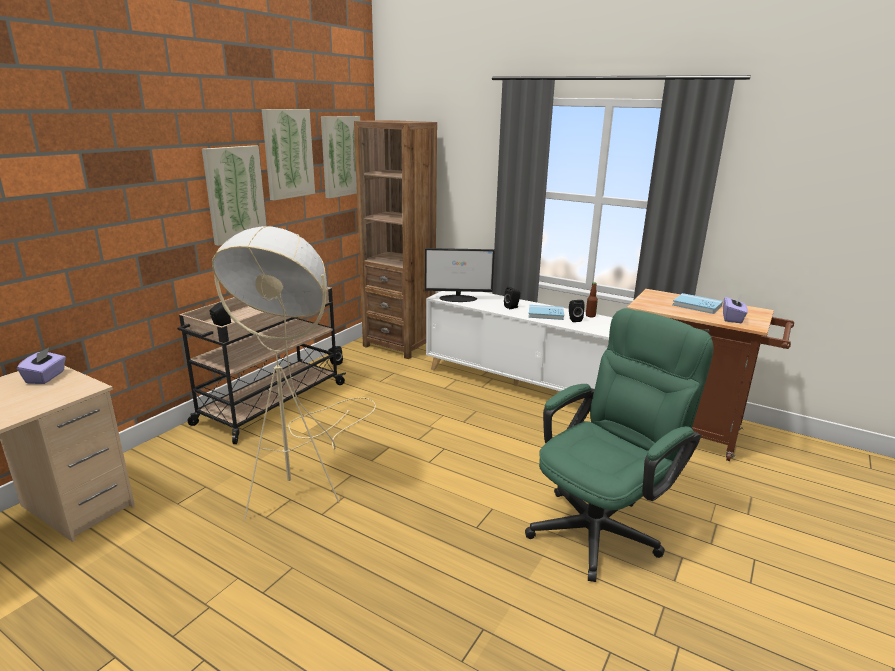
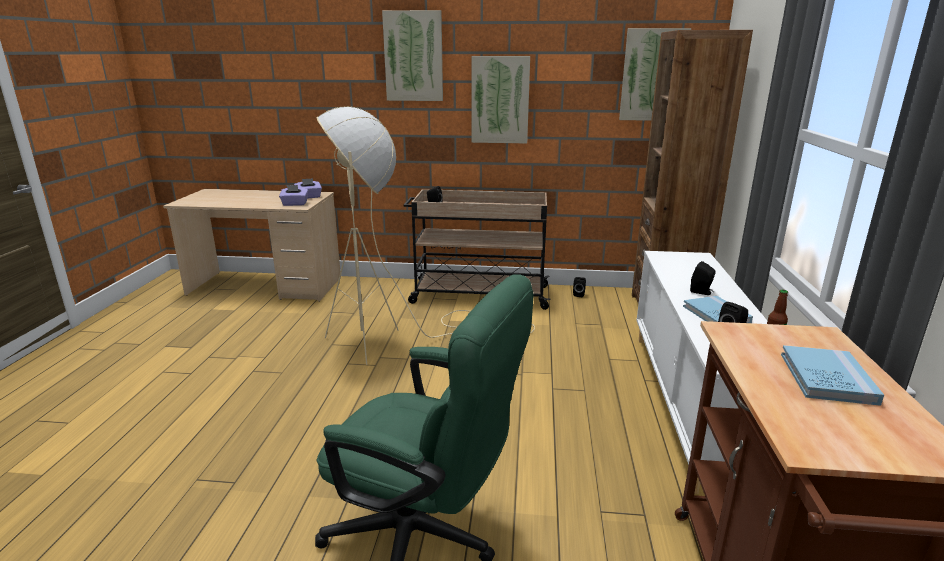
camera: 65 degrees right, 0 degrees up
(288, 153) = (572, 67): picture -> picture (413, 56)
(458, 298) = (673, 263): monitor -> none
(732, 318) = (812, 419): purple tissue box -> purple tissue box (295, 204)

